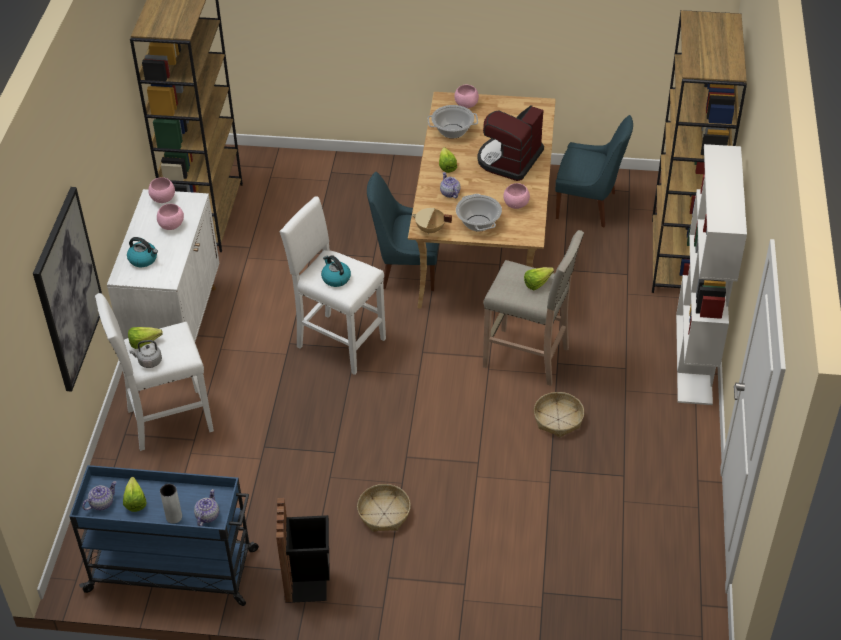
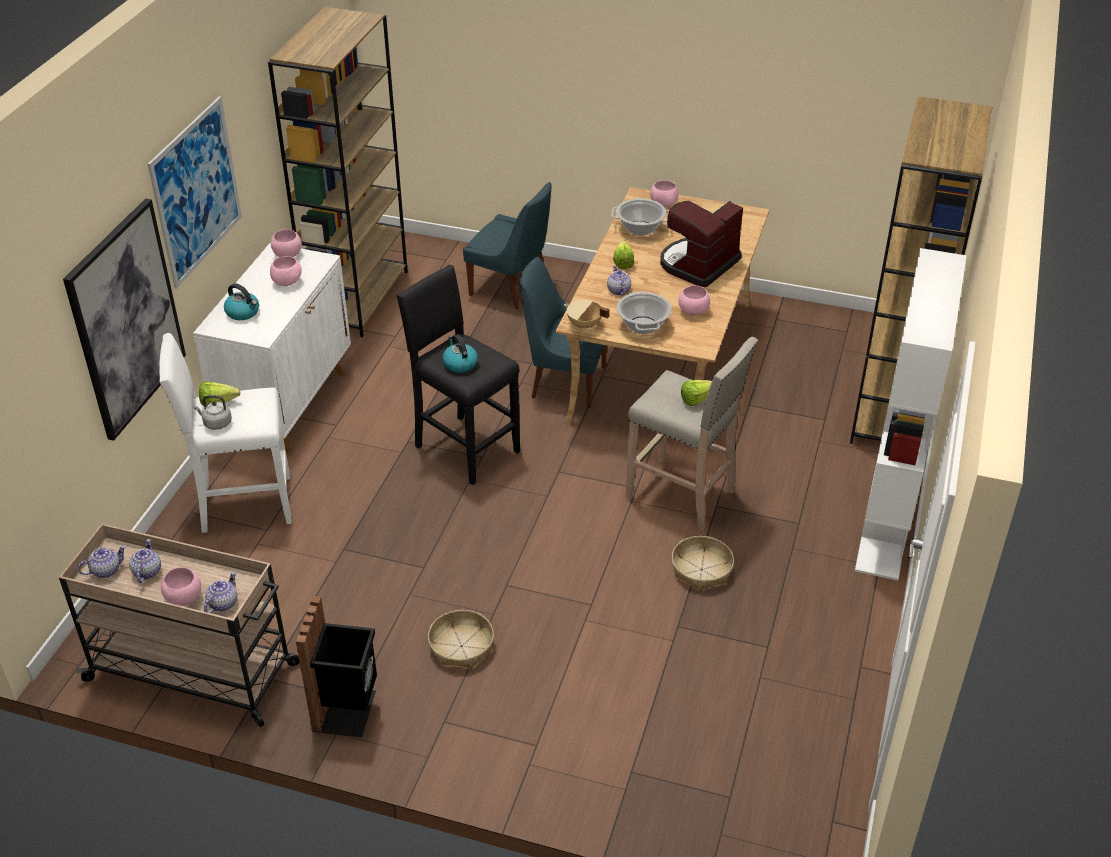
camera: 10 degrees right, 5 degrees down
(97, 167) = (196, 192): none -> picture
(136, 499) = (147, 571): lettuce -> teapot
(174, 517) = (183, 598): grey vase -> pink bowl
(174, 570) = (194, 672): blue cart -> beige cart
(339, 342) = (465, 448): white stool -> black stool
(588, 206) = (795, 341): blue chair -> blue chair (511, 288)

